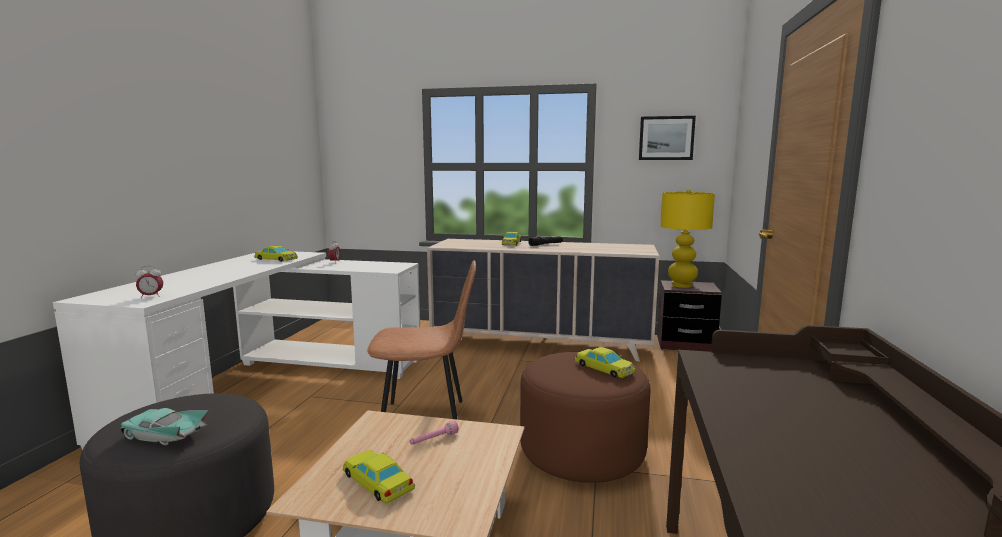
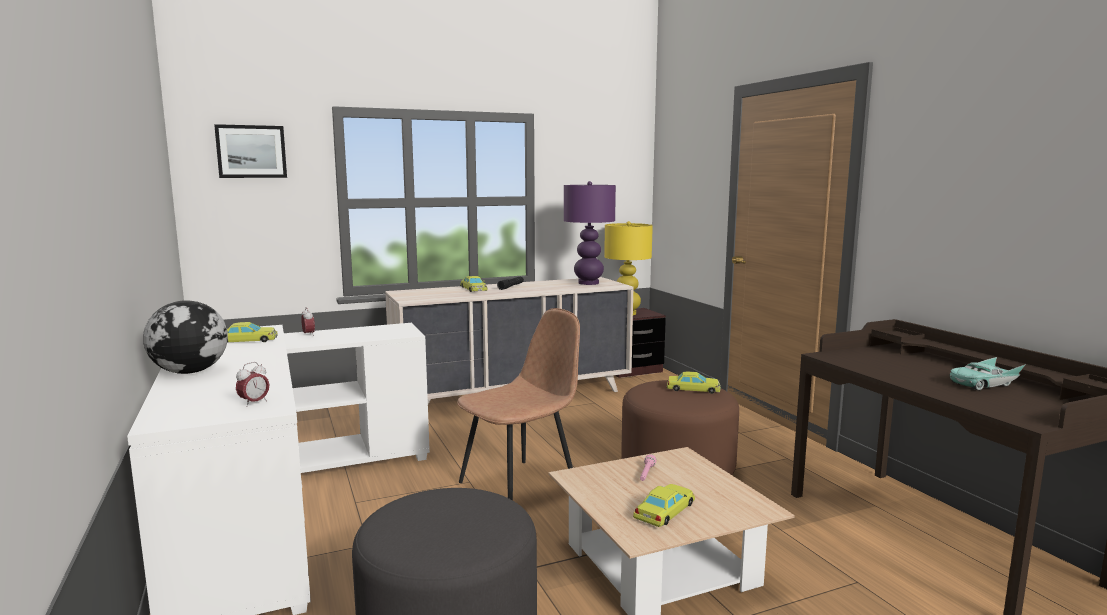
camera: 35 degrees left, 0 degrees up
(165, 435) = (469, 532): turquoise toy car -> turquoise toy car (984, 384)
(191, 273) = (190, 372): none -> globe
(377, 481) = (665, 510): yellow toy car -> yellow toy car turned 120 degrees clockwise
(622, 248) = (588, 283): none -> purple table lamp
(666, 138) = (598, 171): picture -> picture (251, 151)

